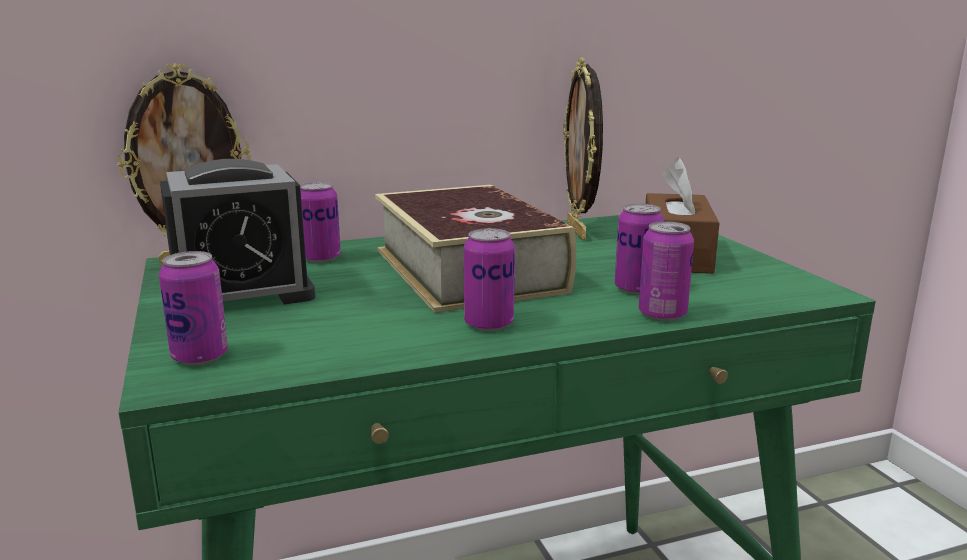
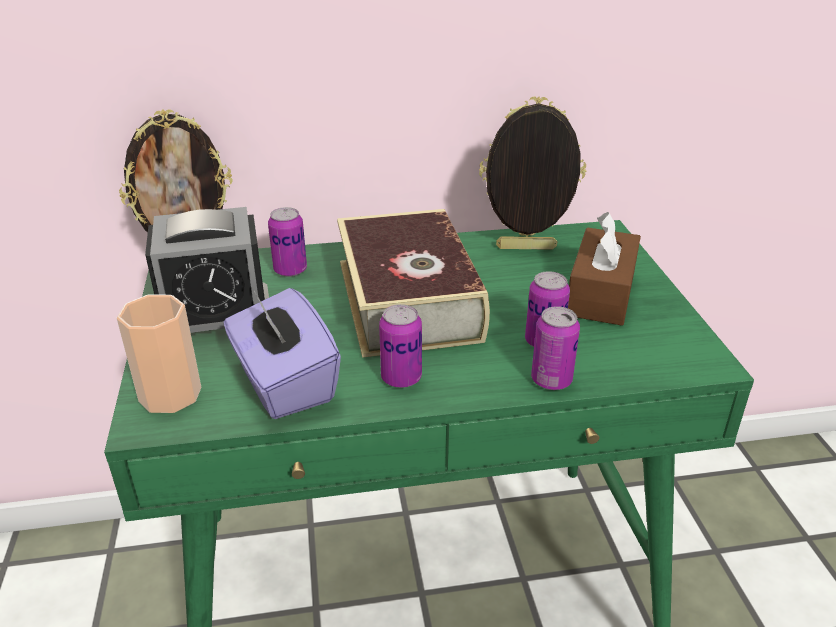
camera: 10 degrees right, 15 degrees up
(200, 356) = (170, 394): can -> cup
(346, 338) = (284, 383): none -> purple tissue box
(578, 232) = (526, 249): picture frame -> picture frame turned 90 degrees clockwise

